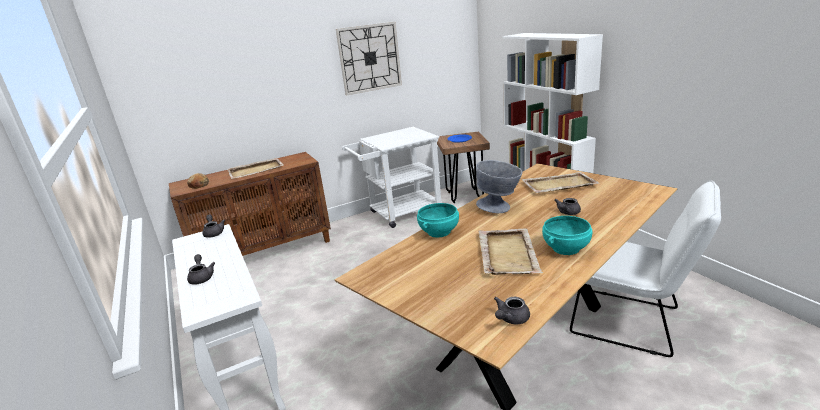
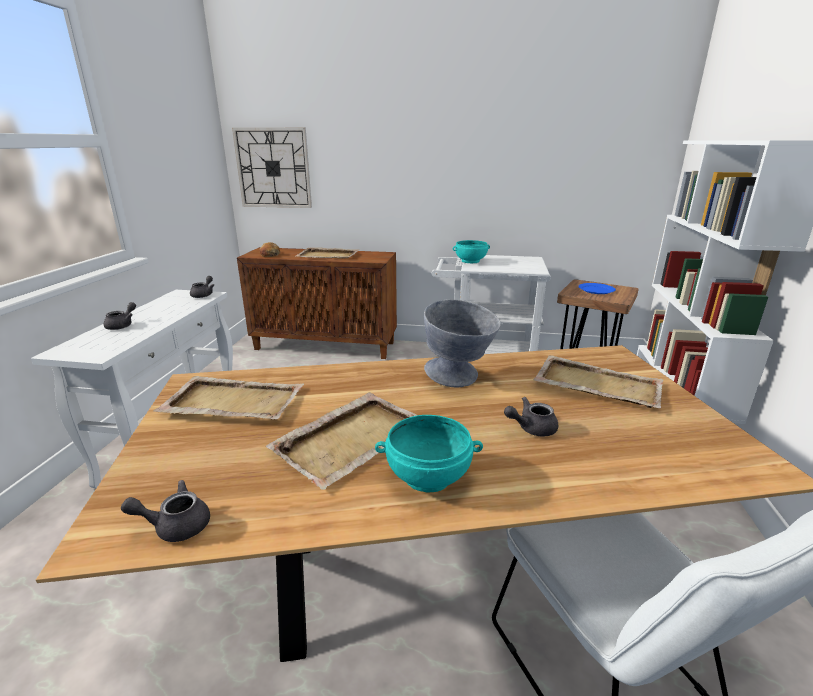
camera: 35 degrees right, 0 degrees up
(369, 58) = (500, 155): wall clock -> wall clock (273, 168)
(411, 271) = (232, 402): none -> beige tray
(439, 232) = (342, 375): turquoise bowl -> turquoise bowl (470, 261)

